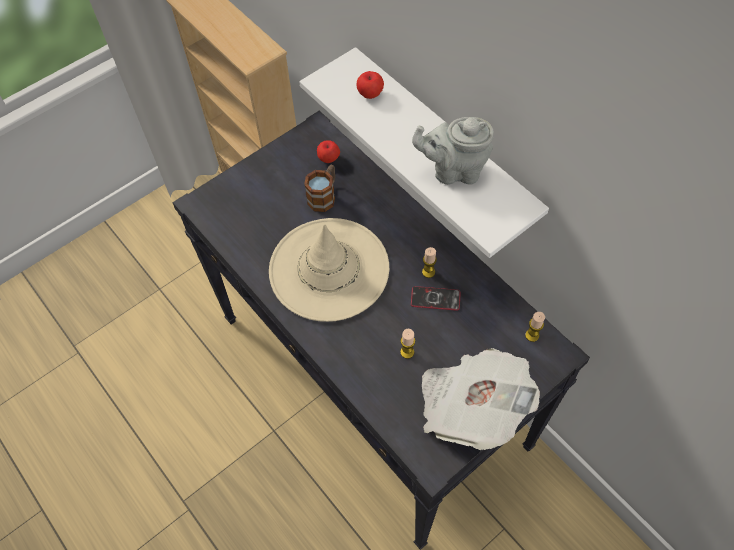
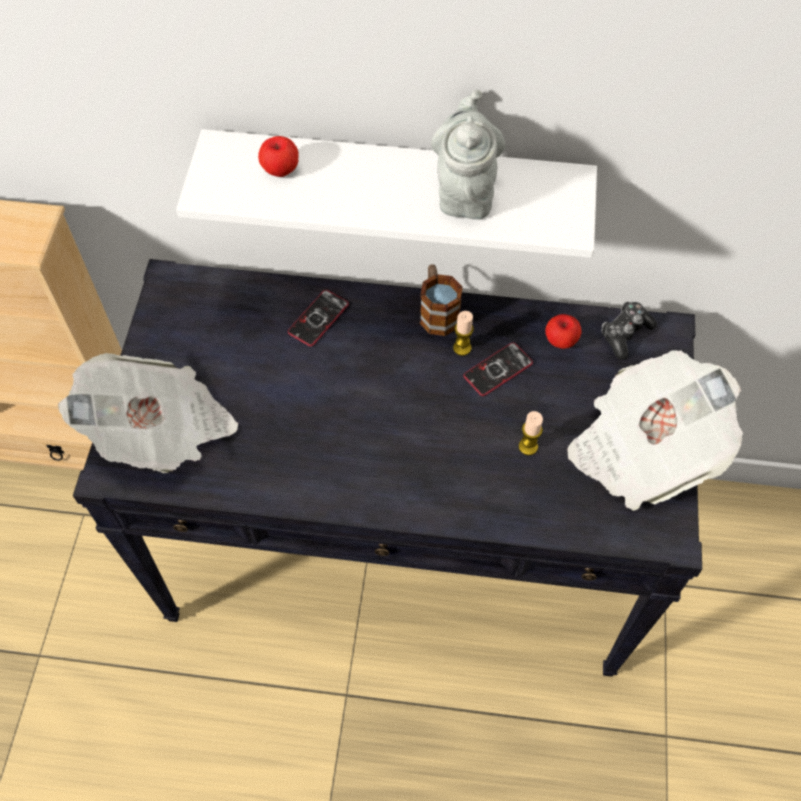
camera: 45 degrees left, 0 degrees up
(238, 201) = (161, 431): none -> newspaper
(324, 196) = (261, 350): mug -> mug (437, 311)
(329, 158) = (221, 305): apple -> apple (561, 341)
(329, 269) = (353, 426): beige hat -> none
(369, 200) = (318, 318): none -> phone
(453, 171) = (465, 192): grey teapot -> grey teapot turned 135 degrees clockwise
(532, 335) = (625, 334): candle -> game controller

